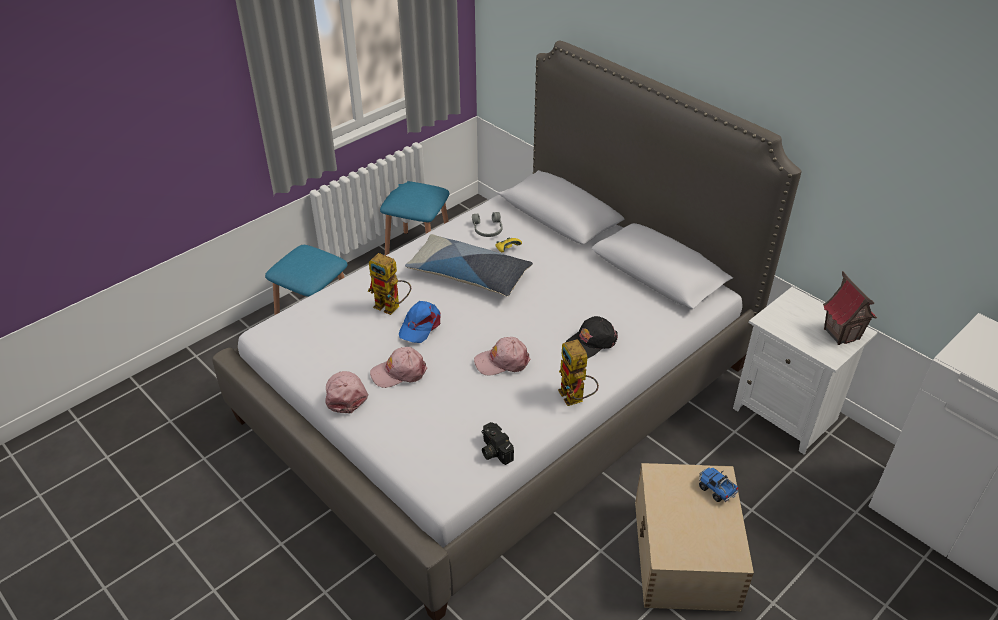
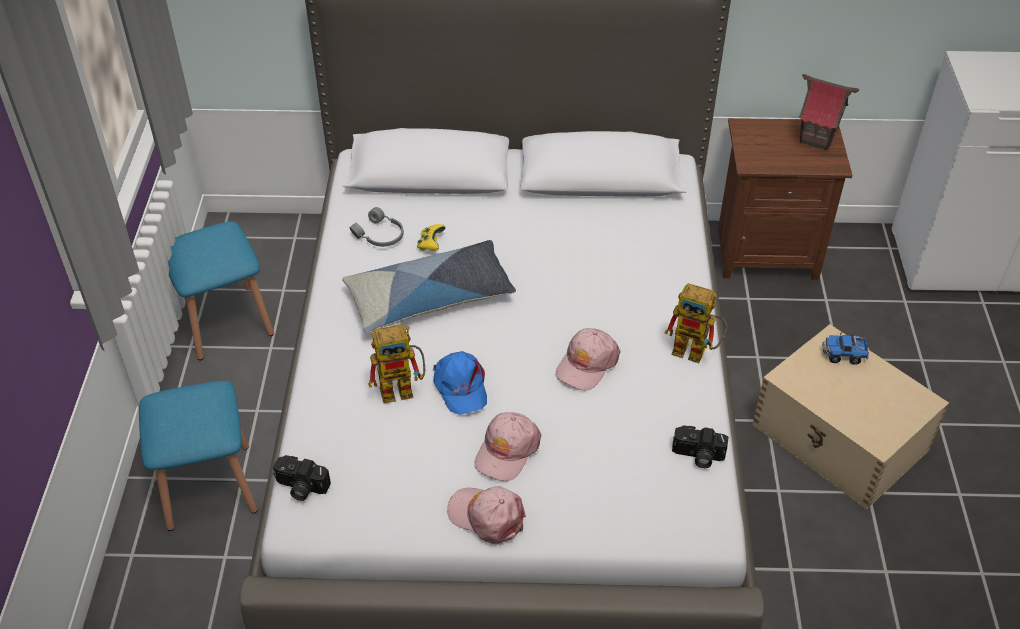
camera: 45 degrees left, 5 degrees up
(286, 318) = (300, 487): none -> camera
(591, 342) = (636, 286): black cap -> none
(786, 413) = (766, 252): white nightstand -> brown nightstand

